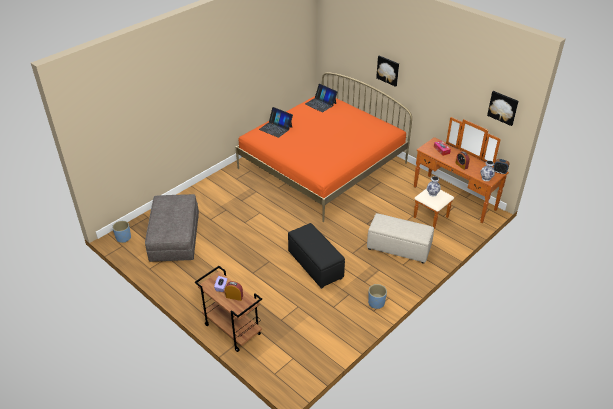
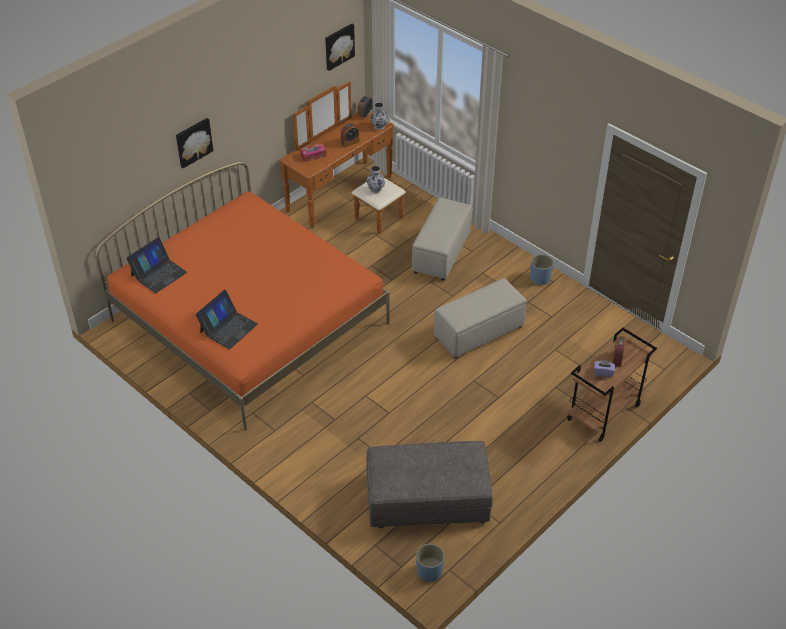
camera: 90 degrees left, 5 degrees up
(315, 265) = (479, 332): black ottoman -> beige ottoman

